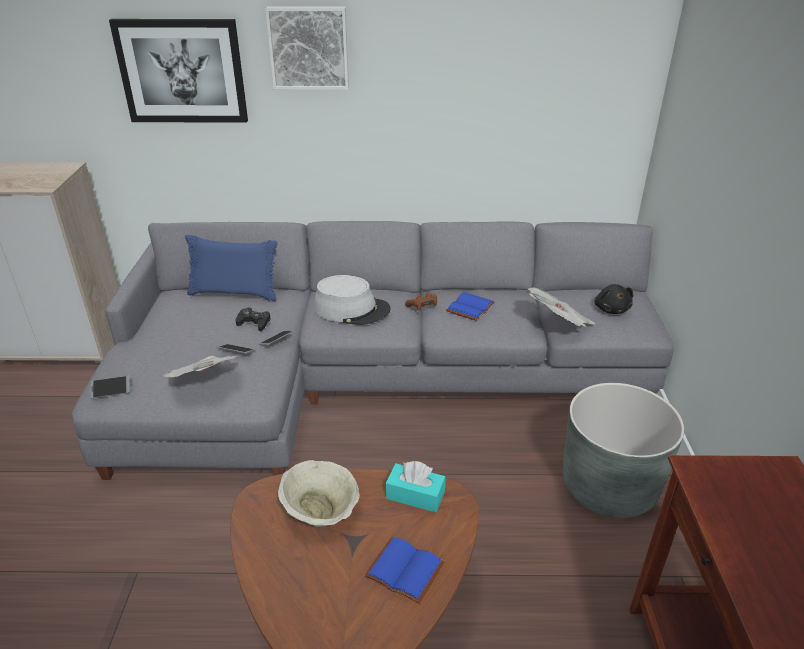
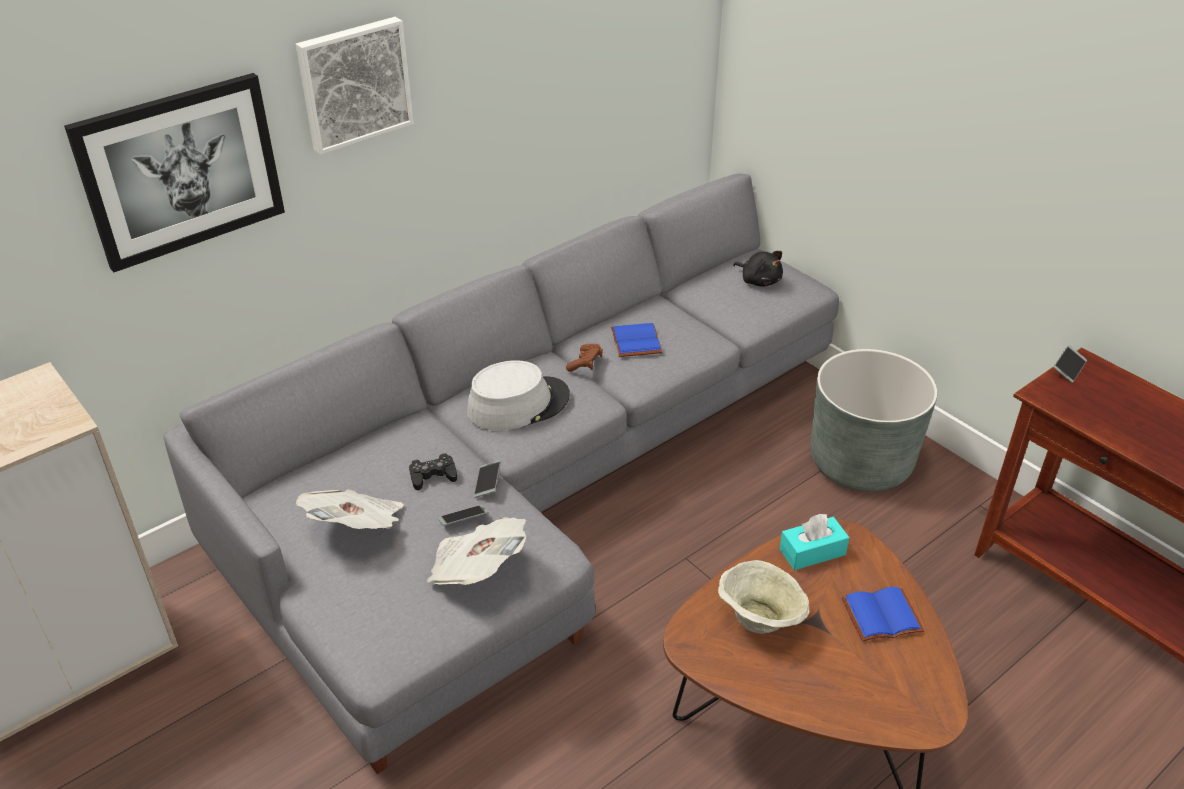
camera: 40 degrees left, 5 degrees up
(111, 390) = (381, 644): phone -> phone (1068, 368)
(234, 293) = (350, 454): blue pillow -> none
(559, 323) = (734, 318): newspaper -> newspaper (357, 527)

